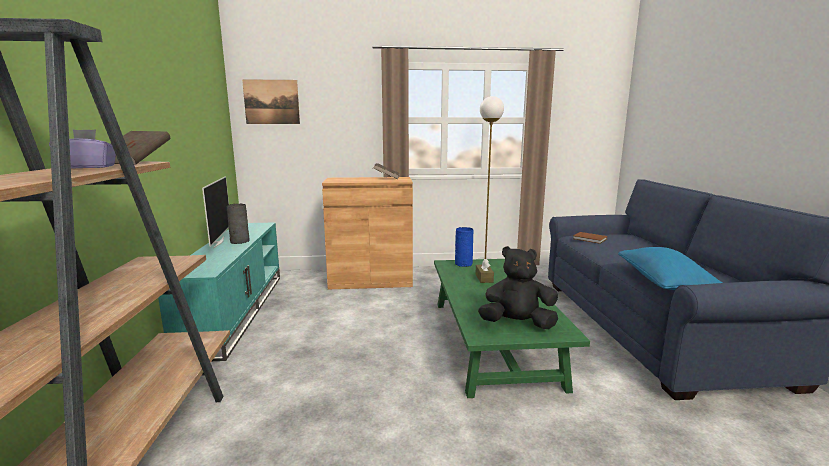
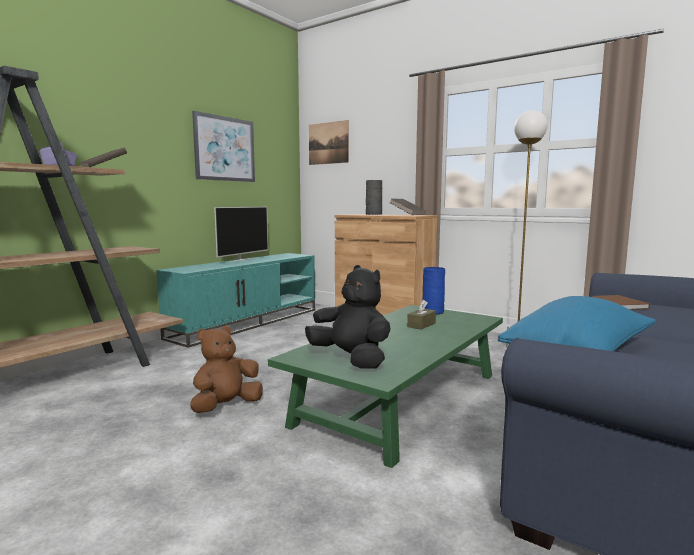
camera: 40 degrees right, 5 degrees down
(183, 112) = (224, 149): none -> picture
(239, 241) = (255, 261): grey vase -> grey vase (373, 214)
(391, 403) = (226, 406): none -> brown plush toy

